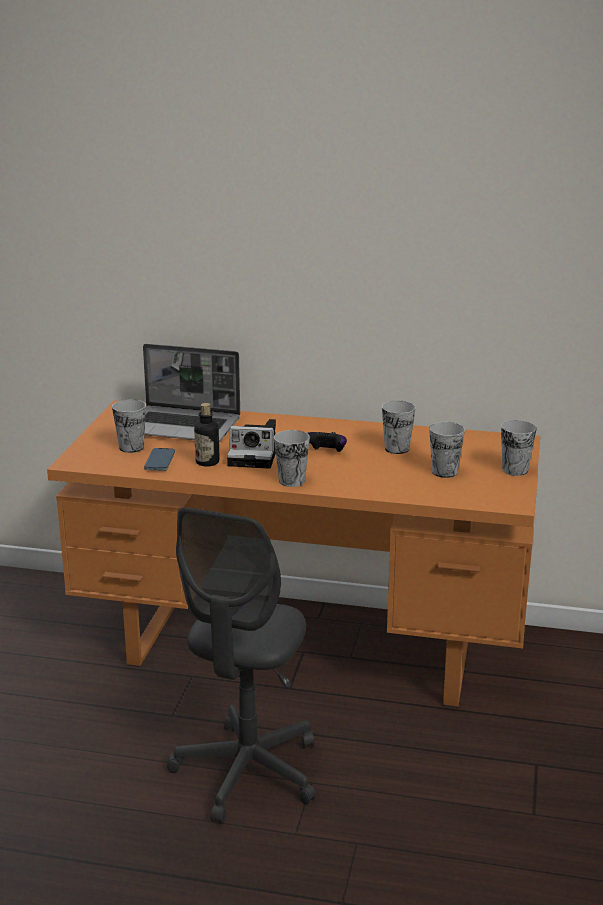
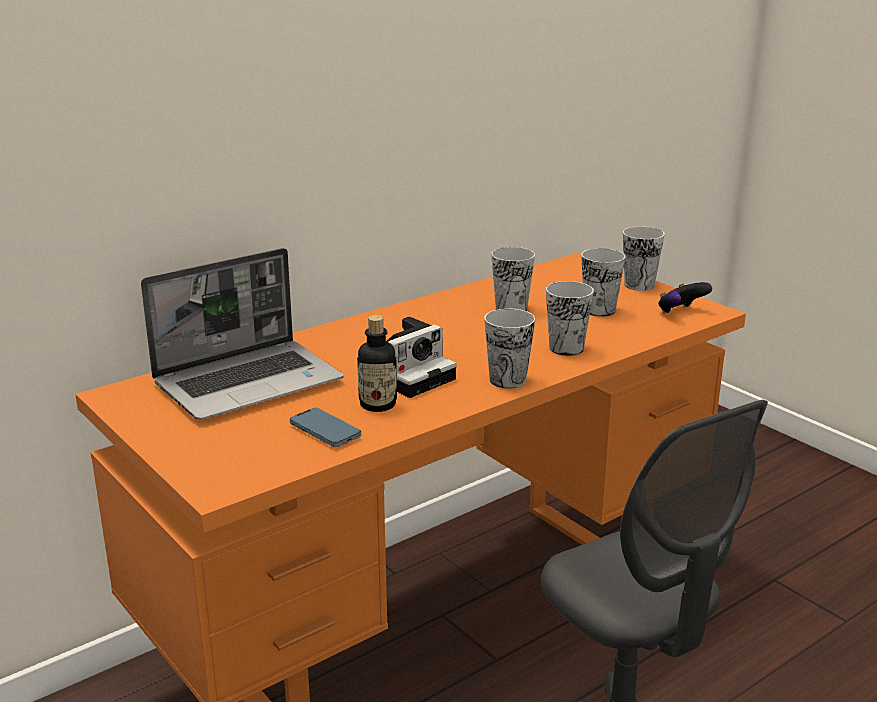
camera: 50 degrees left, 0 degrees up
(131, 447) = (248, 433): cup -> cup (566, 348)
(326, 453) = (465, 340): game controller -> game controller (680, 312)

